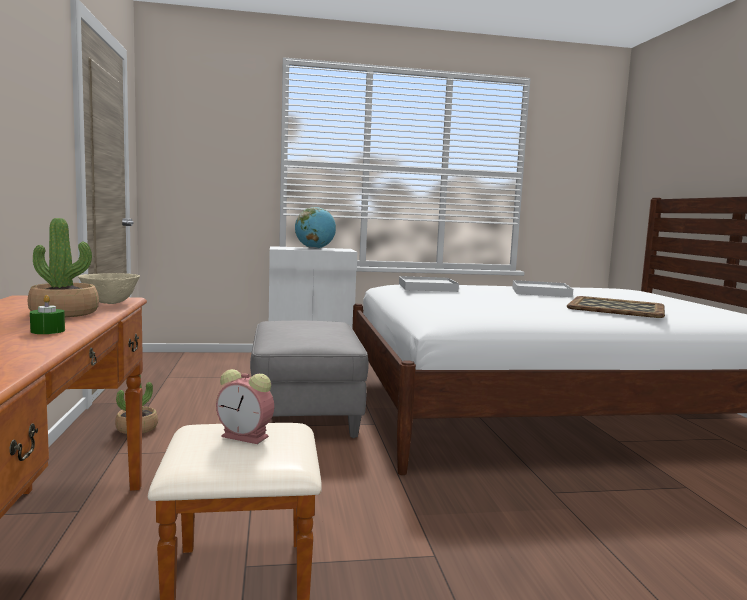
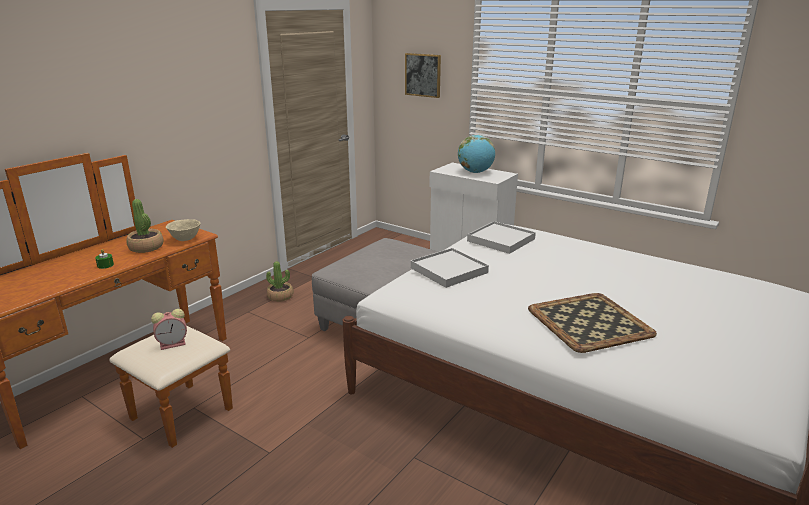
camera: 45 degrees right, 15 degrees up
(215, 152) = (423, 75): none -> picture
(247, 437) = (174, 344): alarm clock -> alarm clock turned 90 degrees counterclockwise
(540, 292) = (596, 273): white tray -> white tray (449, 270)

